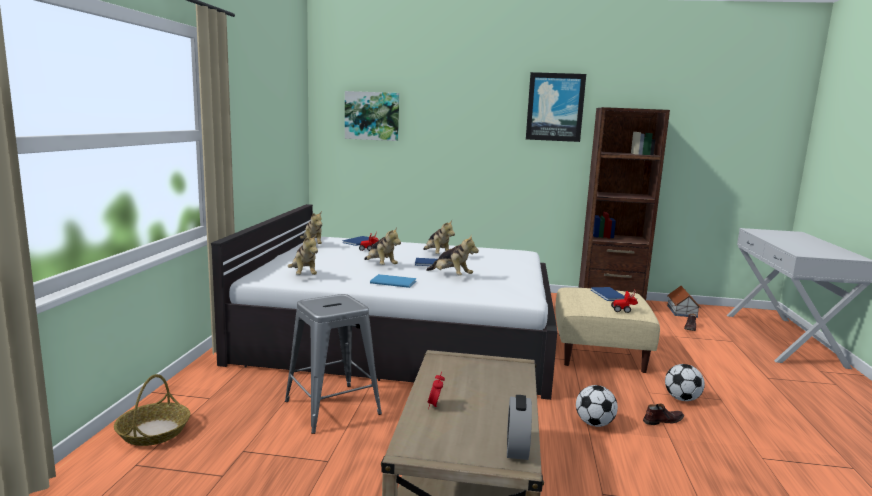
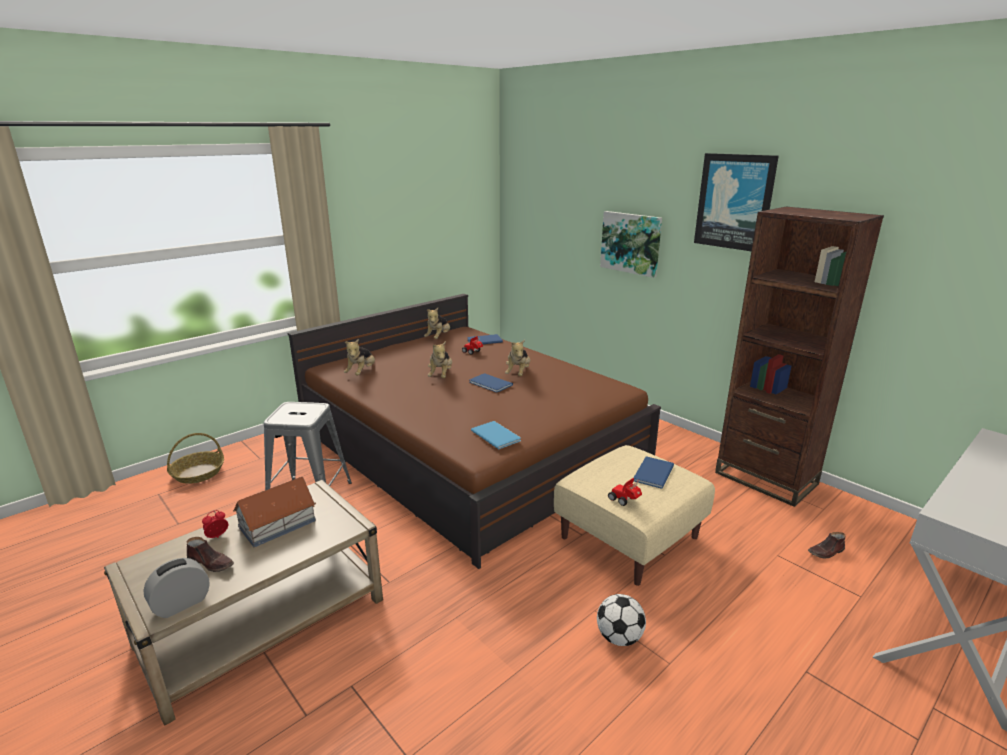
camera: 40 degrees right, 10 degrees up
(372, 116) = (547, 202): picture -> picture (631, 243)
(392, 281) = (409, 398): blue book -> blue book (496, 435)
(402, 334) = (469, 445): white bed -> brown bed
(451, 276) = (471, 404): plush toy -> none
(594, 424) = (471, 615): football -> none
(662, 421) = (545, 649): brown shoe -> brown shoe (211, 563)
(681, 311) = (863, 523): toy house -> toy house (276, 524)

